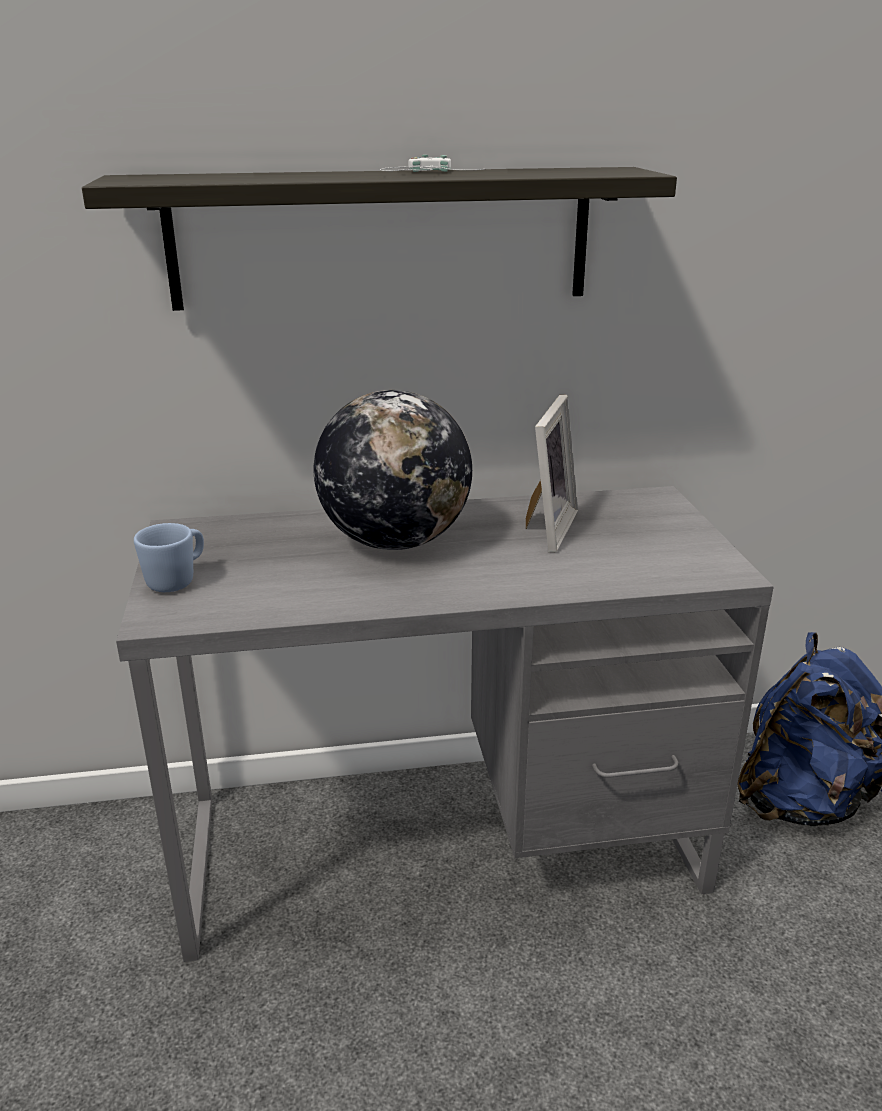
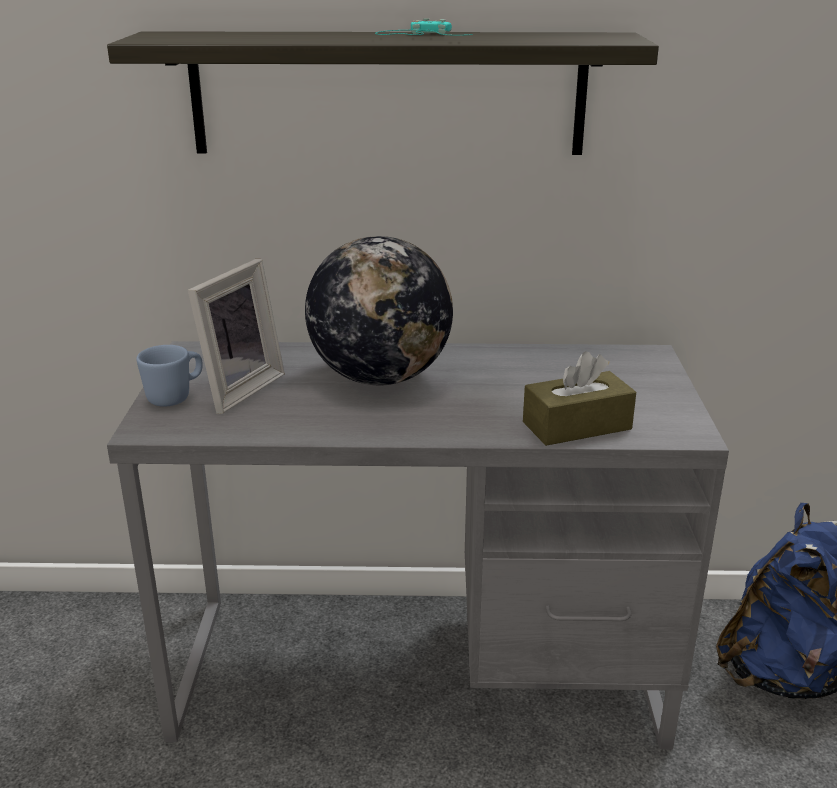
camera: 10 degrees right, 0 degrees up
(423, 174) = (419, 37): white game controller -> turquoise game controller
(544, 528) = (525, 376): picture frame -> picture frame (236, 389)
(616, 574) = (577, 426): none -> brown tissue box

